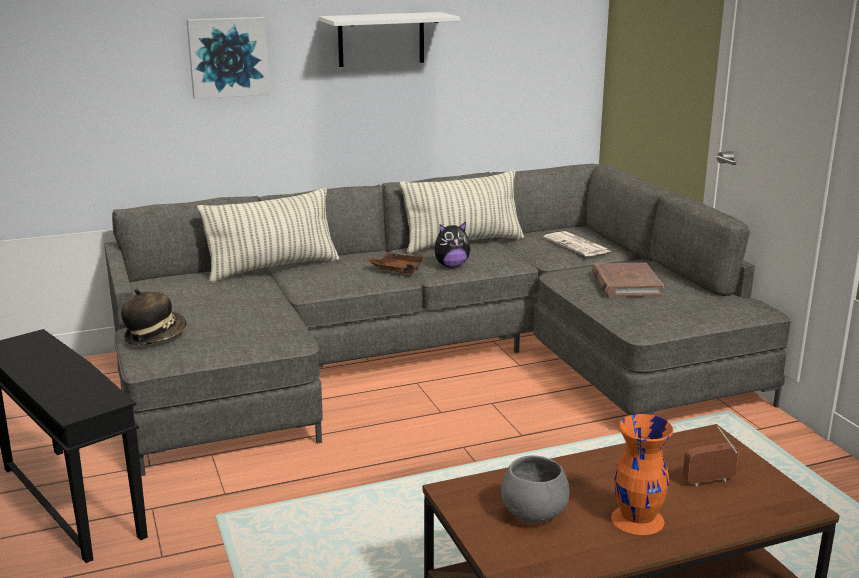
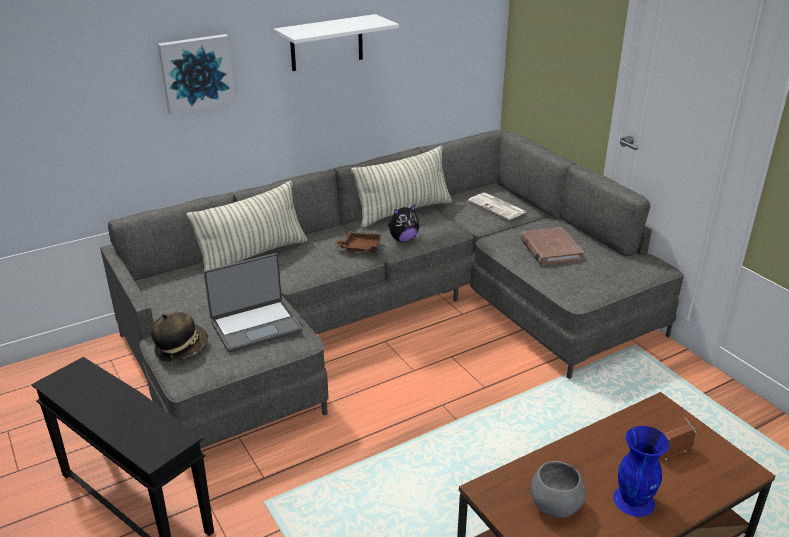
camera: 10 degrees left, 10 degrees up
(246, 324) = (255, 326): none -> laptop
(638, 520) = (634, 501): orange vase -> blue vase

